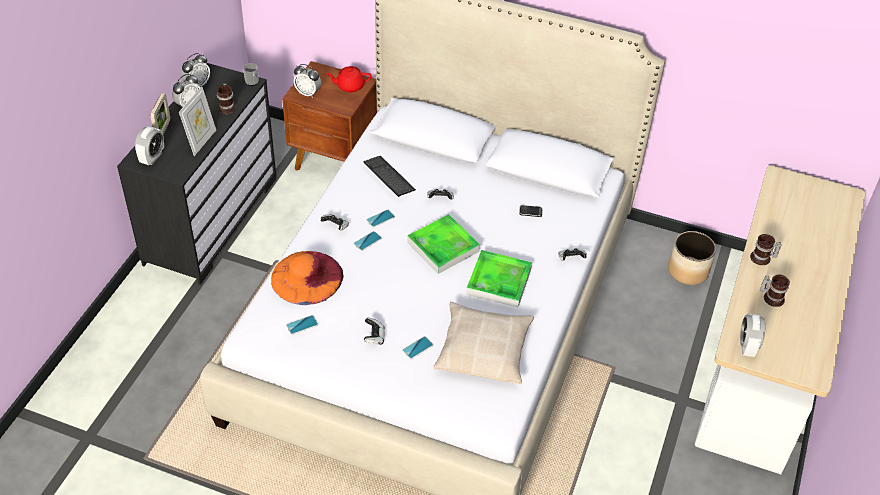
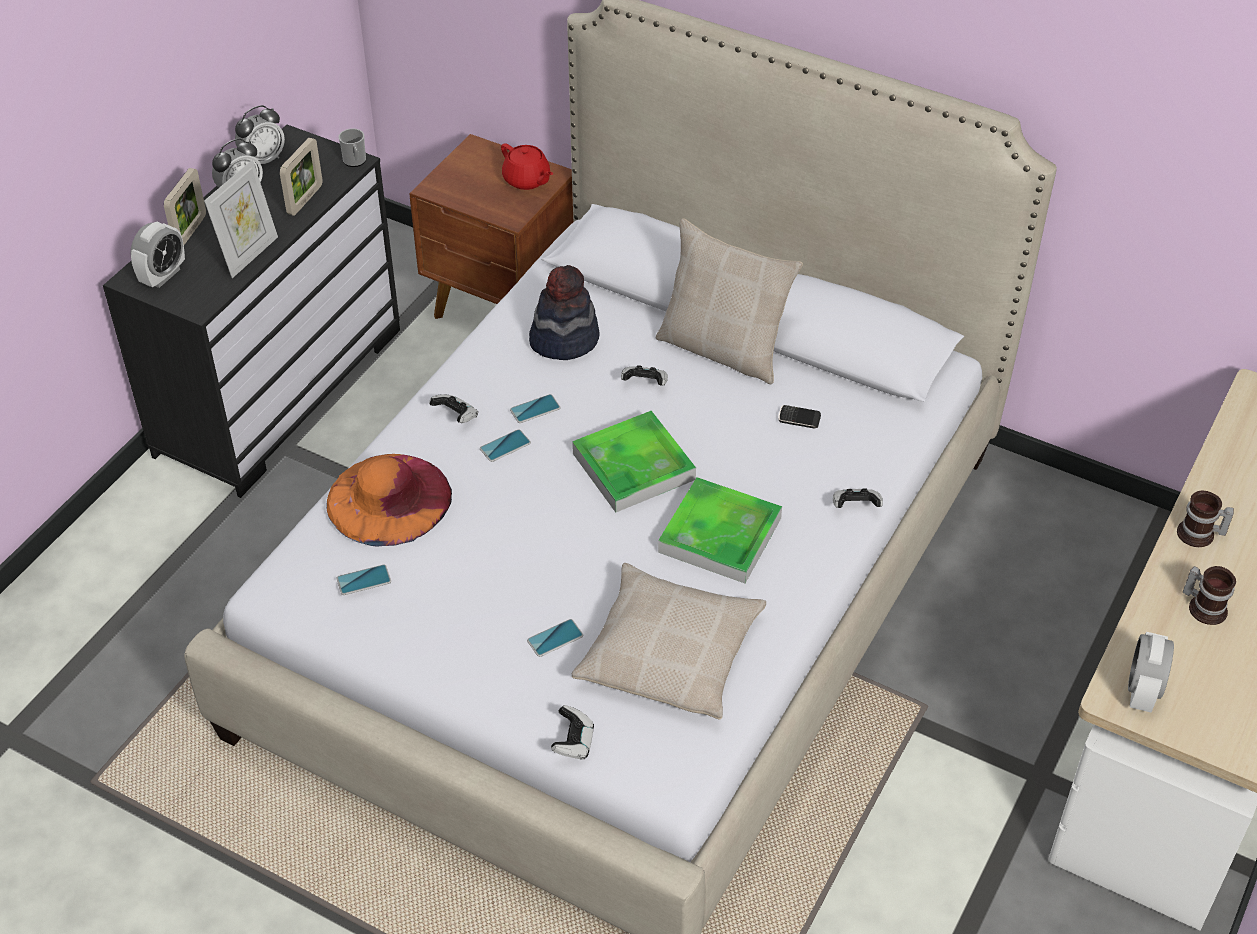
camera: 10 degrees right, 0 degrees up
(227, 107) = (305, 200): mug -> picture frame
(308, 93) = (454, 187): alarm clock -> none
(349, 86) = (527, 180): red teapot -> red teapot turned 135 degrees counterclockwise
(374, 337) = (484, 612): game controller -> game controller (573, 742)
(389, 177) = (564, 339): keyboard -> hat
(480, 176) = (723, 349): none -> beige pillow
(688, 271) = (1089, 547): planter -> none

